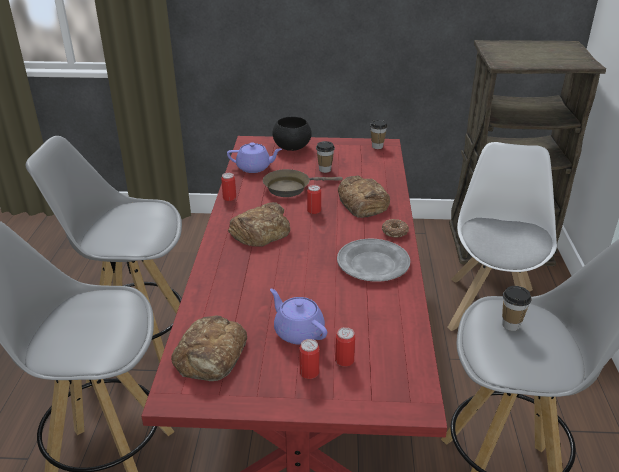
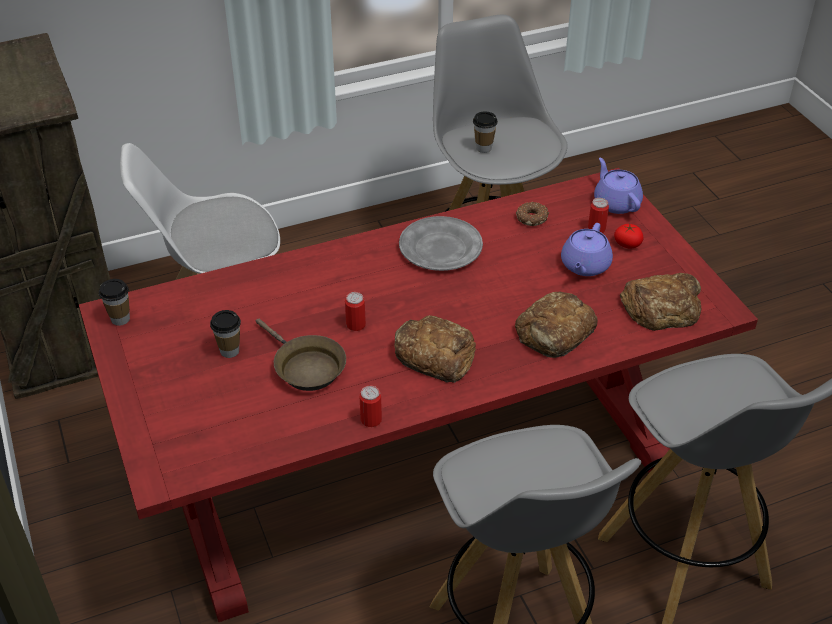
camera: 115 degrees left, 10 degrees up
(254, 168) = (261, 431): purple teapot -> purple teapot (616, 202)
(291, 148) = (164, 415): black bowl -> none
(309, 372) = (627, 244): can -> tomato
(362, 203) = (310, 289): bread -> bread (555, 332)
(395, 232) = (365, 247): donut -> donut (532, 218)

